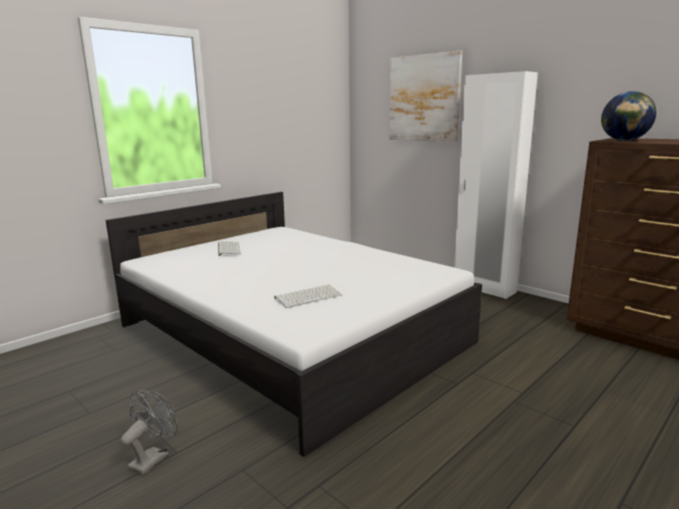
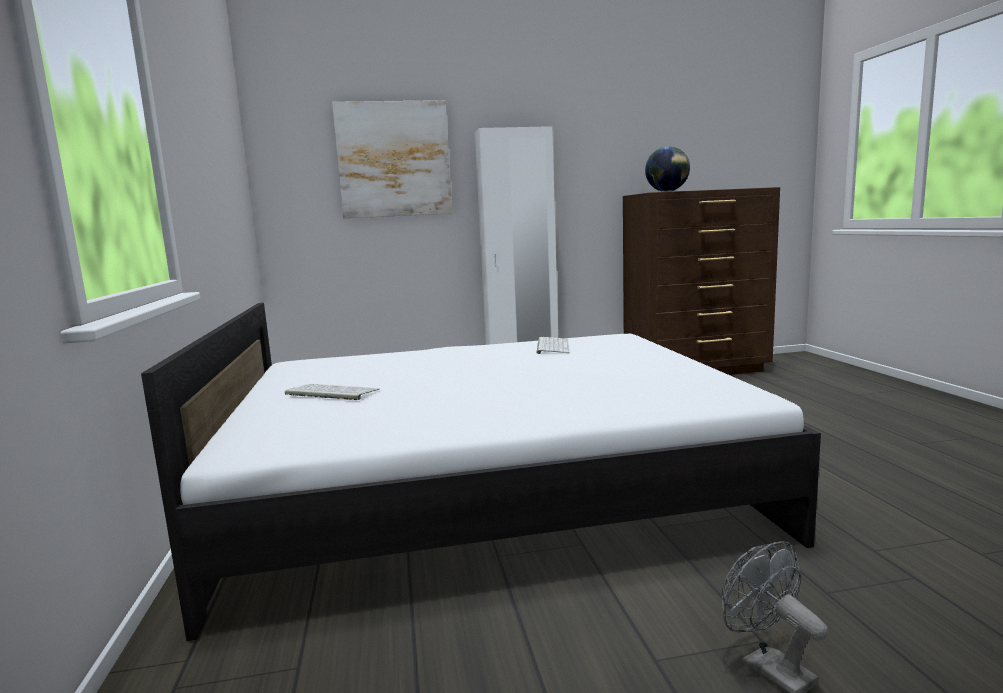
camera: 55 degrees left, 5 degrees down
(308, 296) = (633, 381): keyboard -> keyboard (551, 346)

